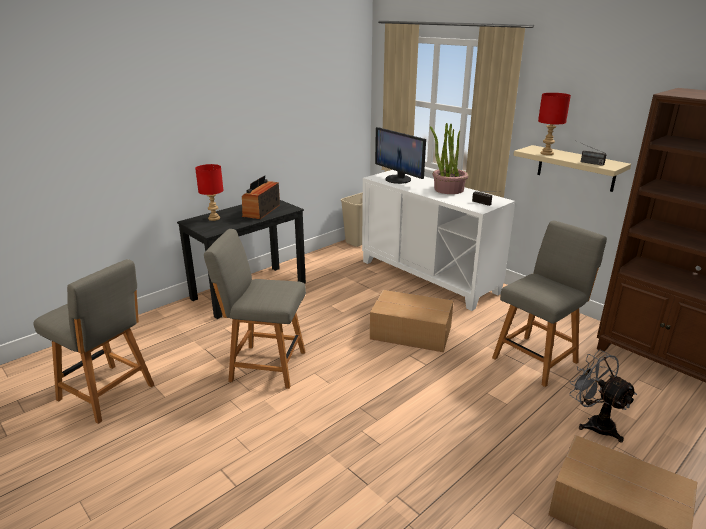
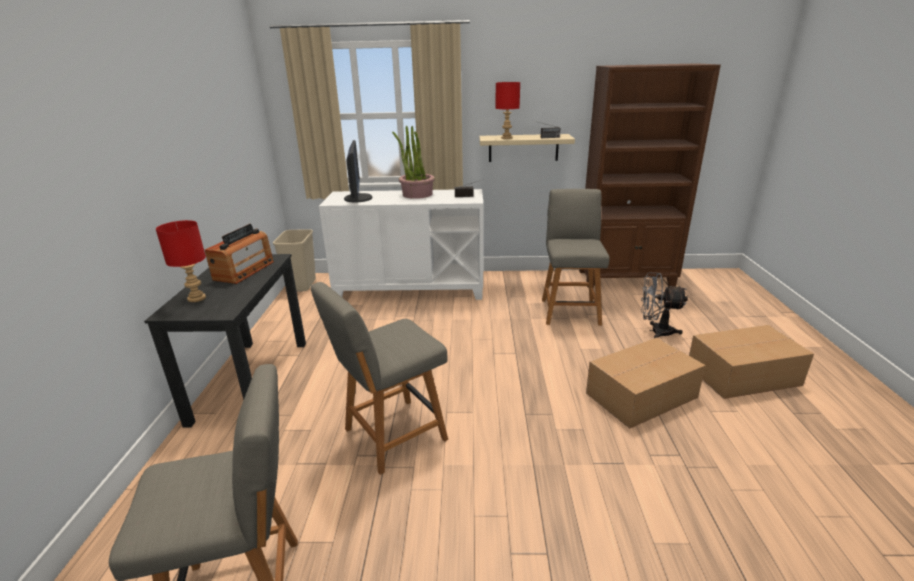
camera: 45 degrees left, 0 degrees up
(261, 211) = (244, 270): radio -> radio turned 135 degrees counterclockwise
(399, 179) = (357, 198): monitor -> monitor turned 105 degrees counterclockwise
(412, 333) = (468, 336): cardboard box -> cardboard box (643, 395)

